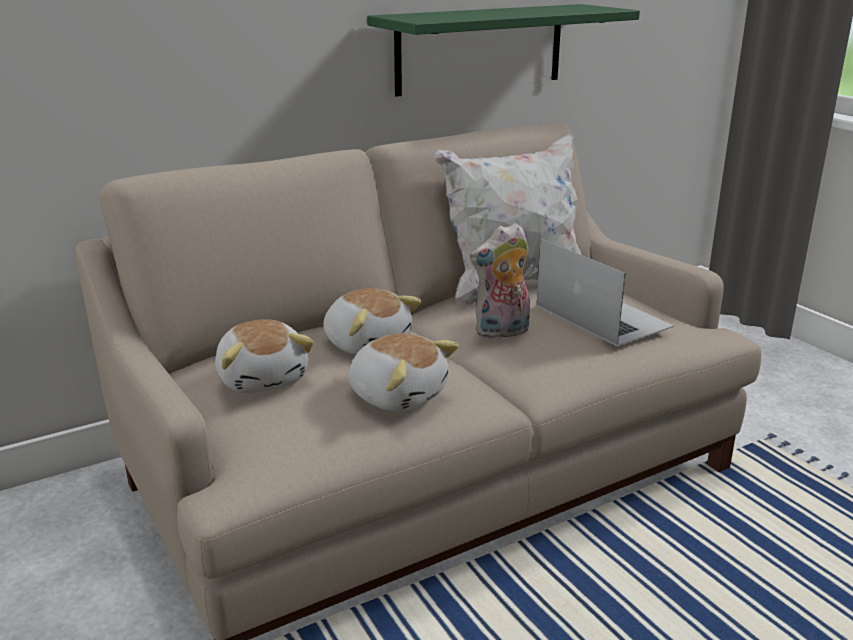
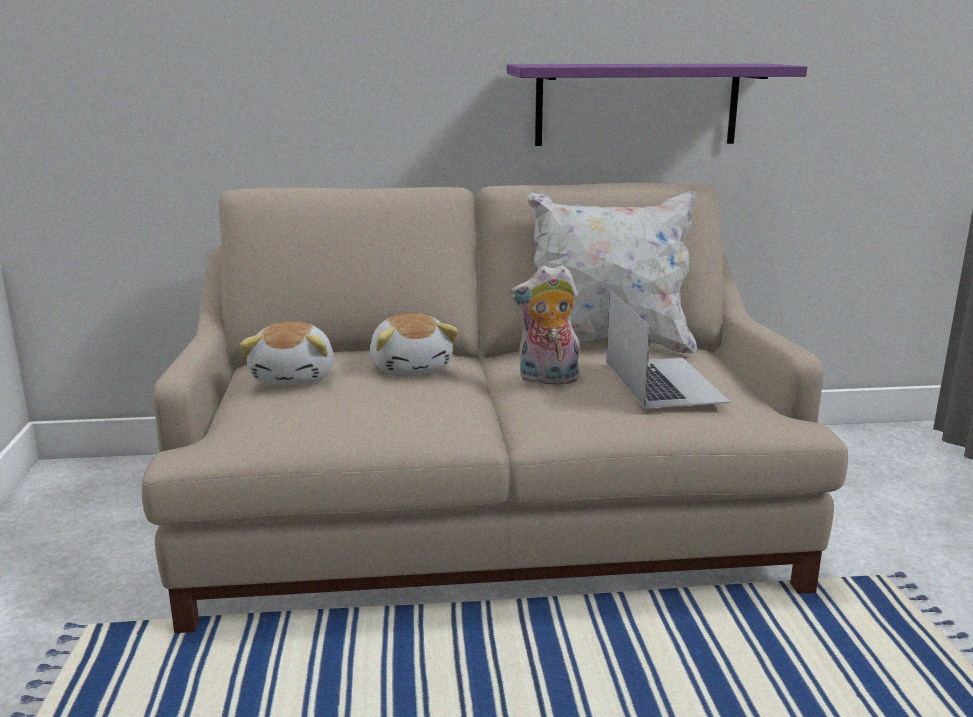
camera: 25 degrees right, 5 degrees down
(398, 395) = (387, 409): plush toy -> none
(480, 49) = (637, 104): green shelf -> purple shelf

